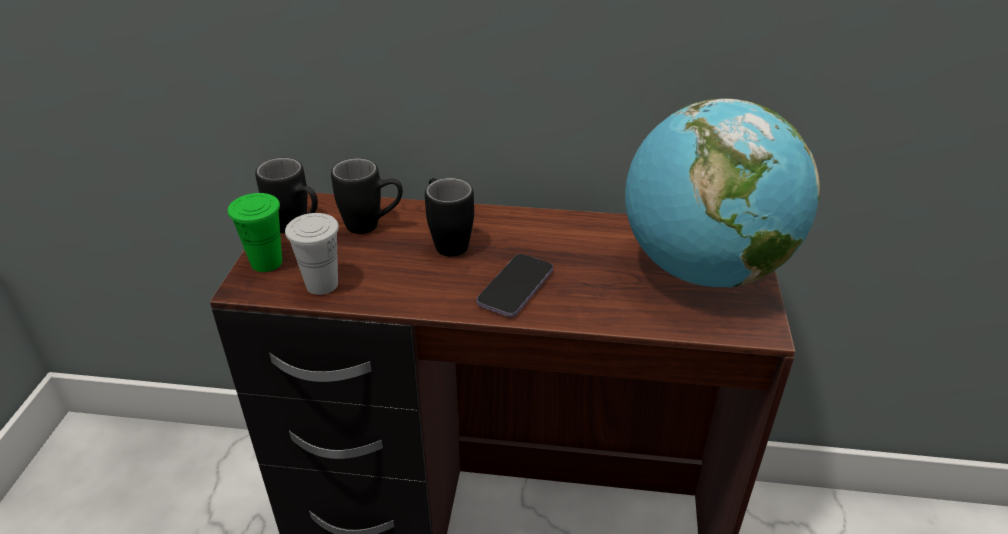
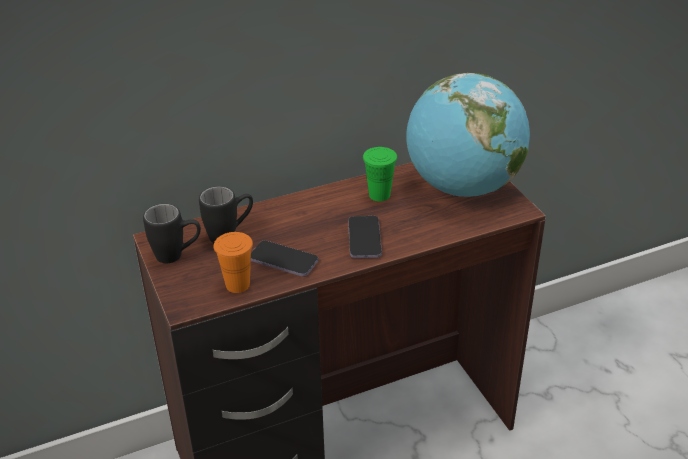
camera: 30 degrees left, 0 degrees up
(266, 262) = (181, 286): green cup -> green cup (379, 195)
(322, 284) = (237, 285): white cup -> orange cup
(398, 277) = (283, 260): none -> phone
(447, 241) = (292, 226): black mug -> none

